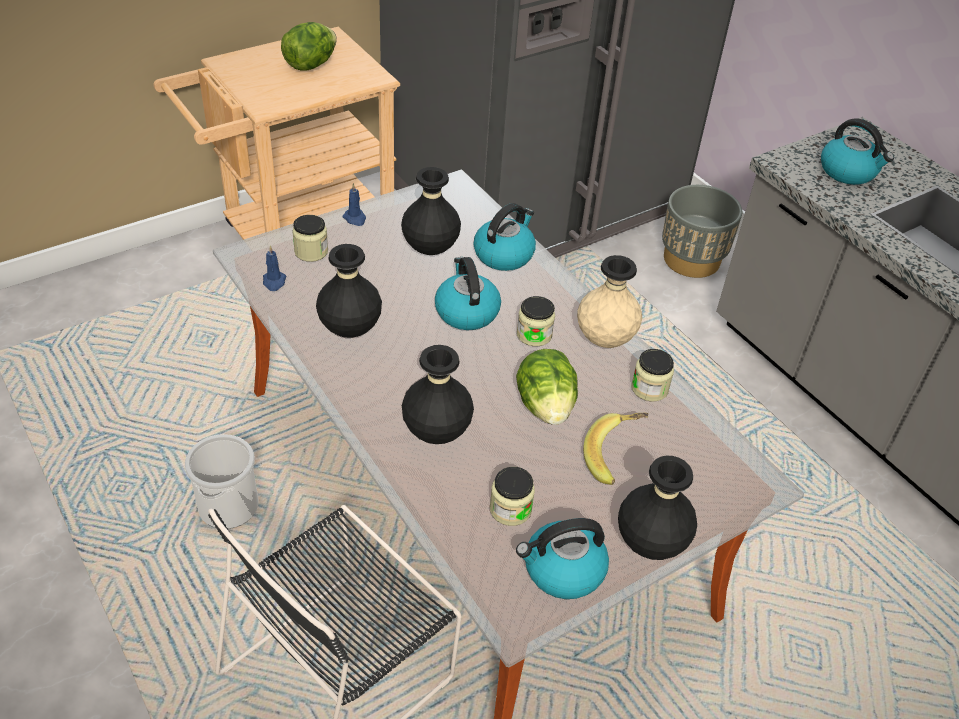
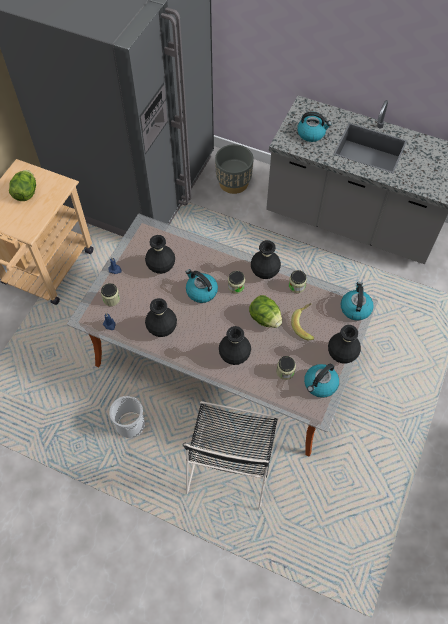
camera: 30 degrees left, 15 degrees up
(504, 254) = (193, 252): kettle -> kettle (355, 308)
(605, 340) = (264, 273): beige vase -> black vase

